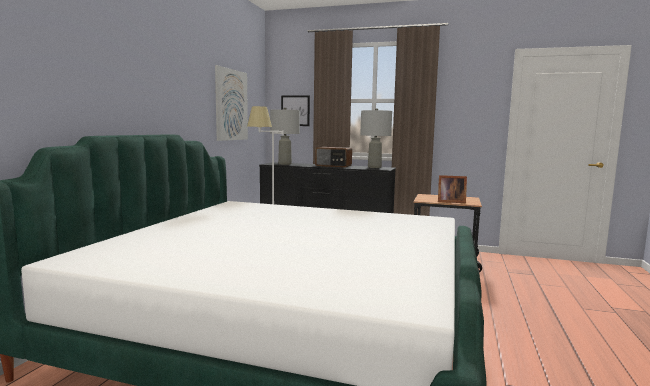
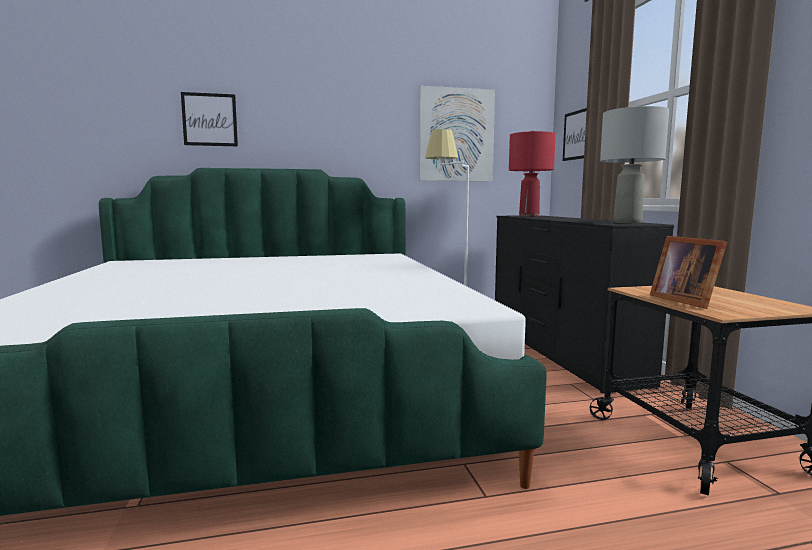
camera: 60 degrees right, 0 degrees up
(82, 80) = (210, 119): none -> picture
(284, 164) = (528, 216): grey table lamp -> red table lamp
(333, 165) = (577, 219): radio -> none

